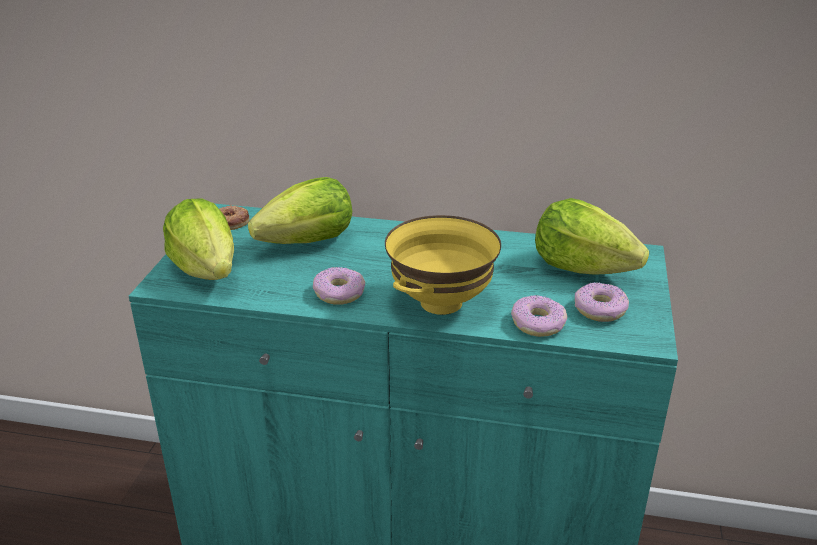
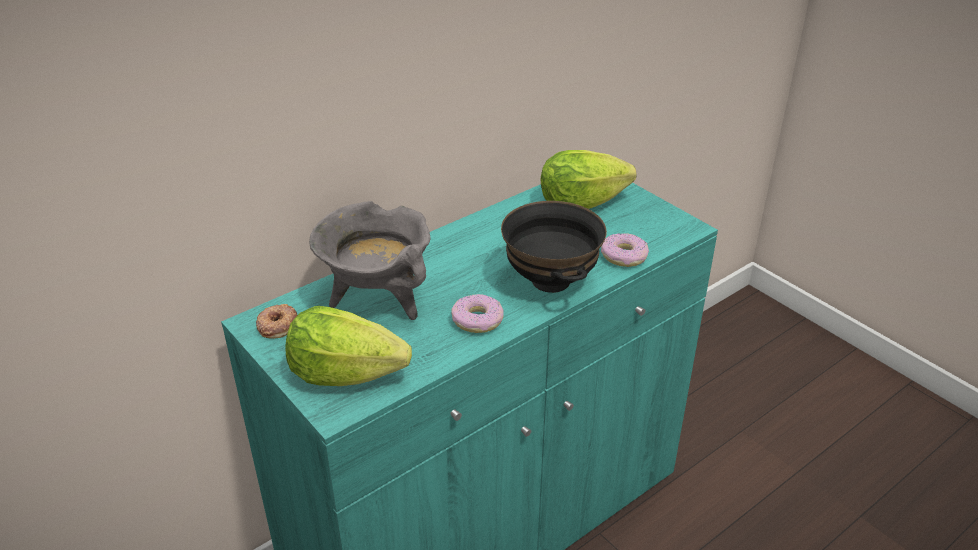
camera: 50 degrees left, 5 degrees up
(308, 242) = (378, 299): lettuce -> grey cooking pot
(440, 302) = (549, 281): yellow bowl -> black bowl
(599, 309) = (636, 225): donut -> none

